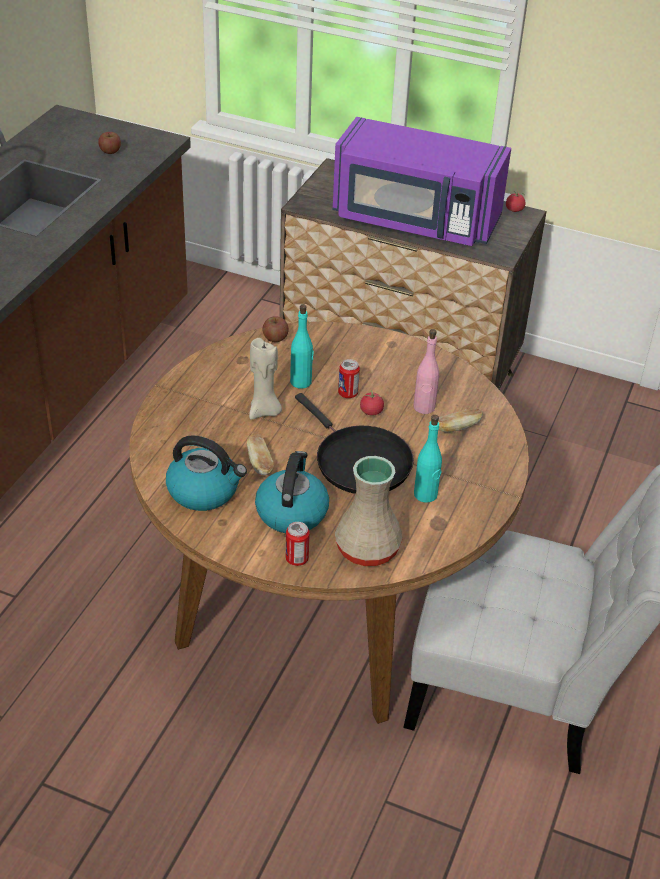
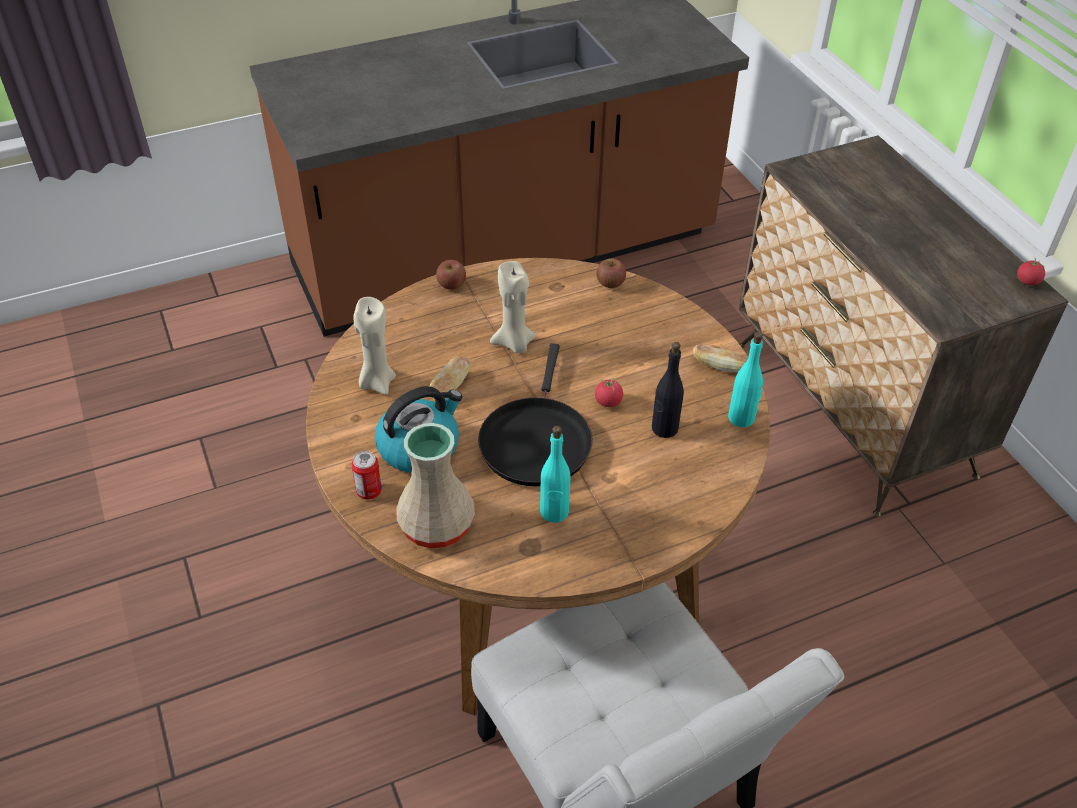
camera: 45 degrees right, 5 degrees up
(110, 151) = (659, 41): apple -> apple (451, 284)
(204, 491) = (377, 382): kettle -> beige candle
(301, 382) = (581, 336): turquoise bottle -> turquoise bottle (741, 418)
(348, 394) = (609, 372): can -> none
(415, 220) = (892, 239): purple microwave -> none
(424, 407) = (664, 428): pink bottle -> black bottle
(457, 428) = (670, 468): bread -> bread (720, 366)

